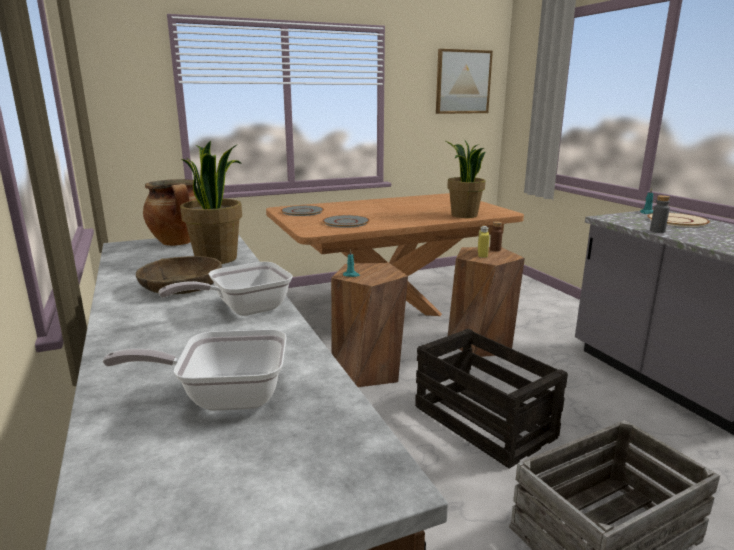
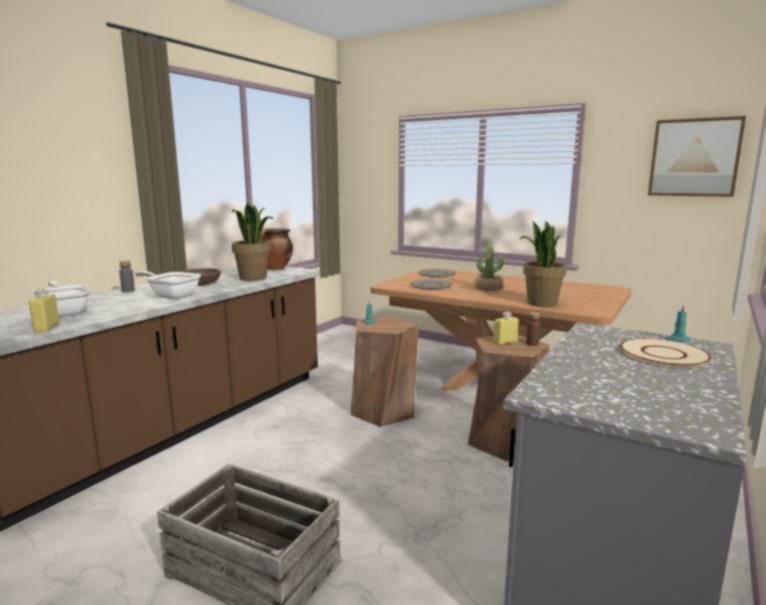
camera: 55 degrees right, 5 degrees down
(339, 417) = (47, 328): none -> yellow bottle
(391, 213) = (489, 288): none -> potted plant
(482, 421) = (363, 476): crate -> none
(657, 231) = (571, 349): grey bottle -> grey bottle (128, 291)

